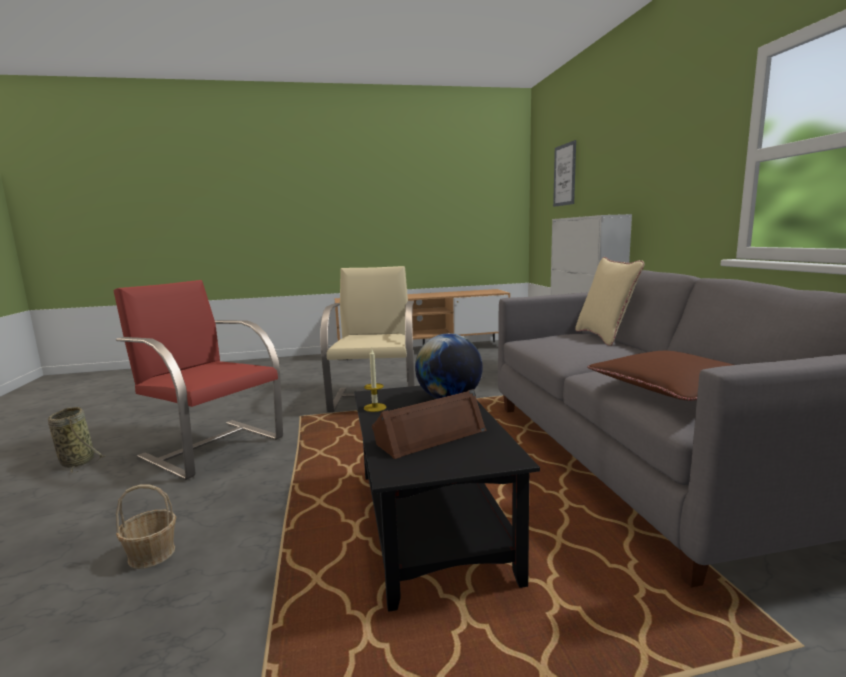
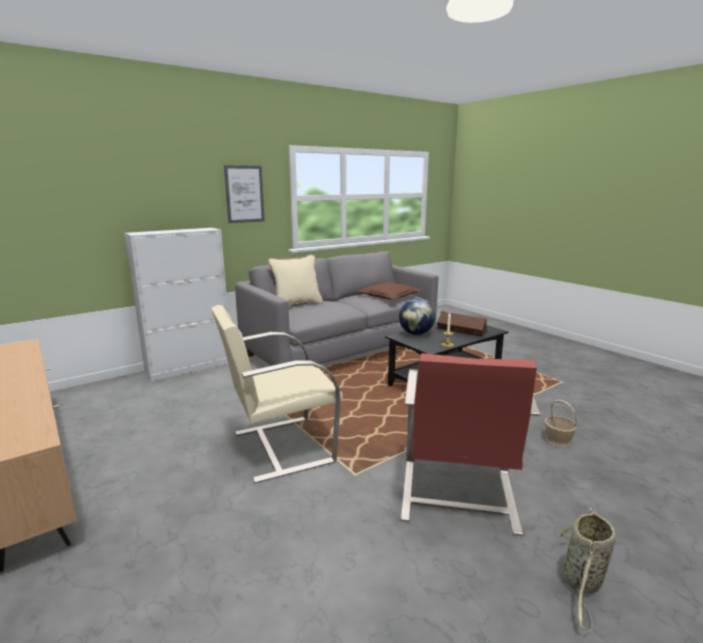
camera: 115 degrees left, 5 degrees up
(564, 175) = (67, 184): picture -> picture (244, 194)

